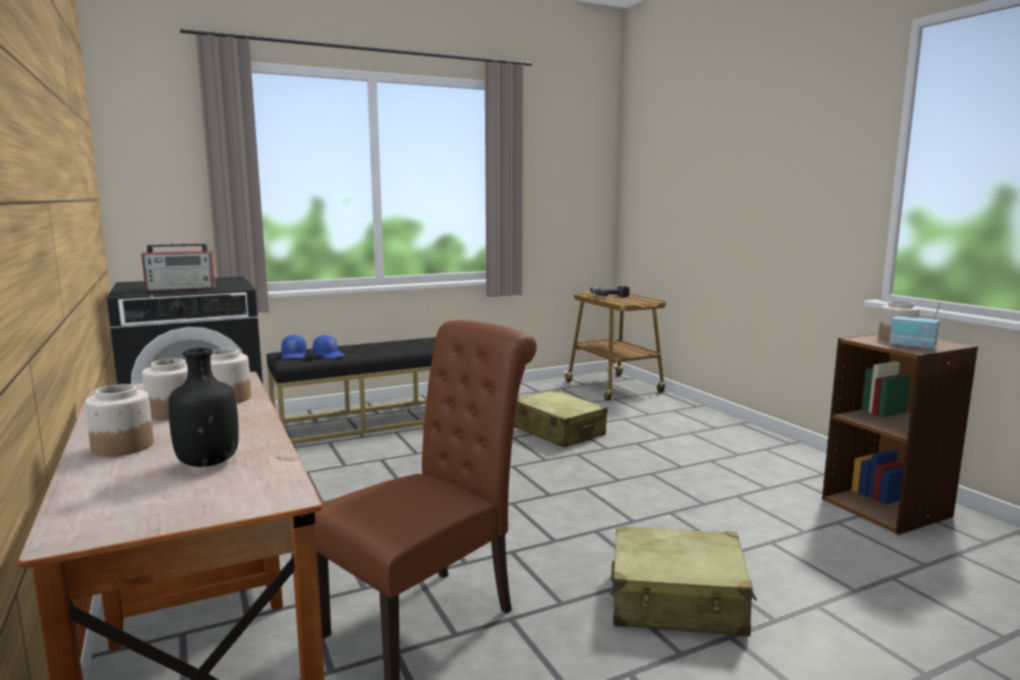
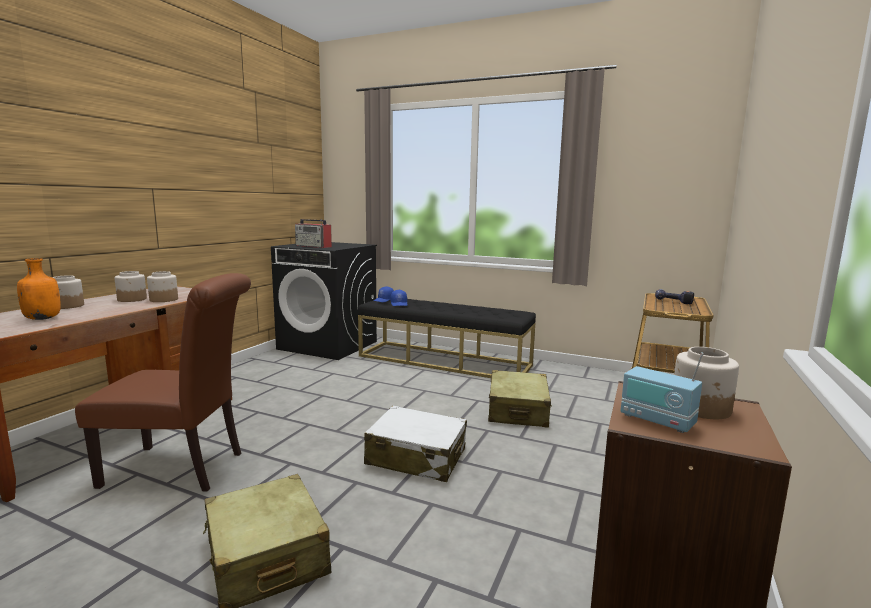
camera: 50 degrees right, 0 degrees up
(207, 462) = (43, 318): black bottle -> orange bottle
(584, 494) = (416, 457): none -> white suitcase
(912, 346) = (657, 421): radio -> radio turned 45 degrees counterclockwise

